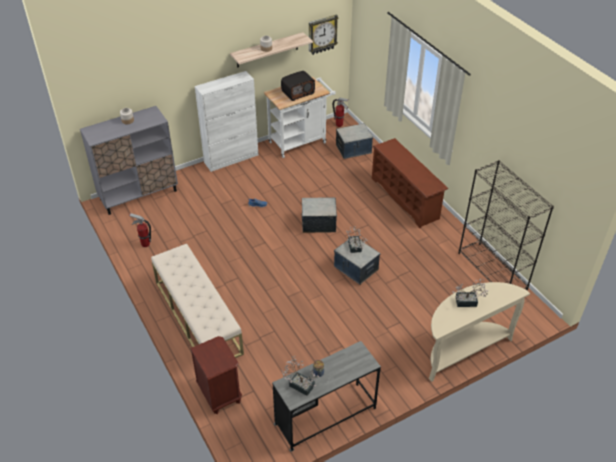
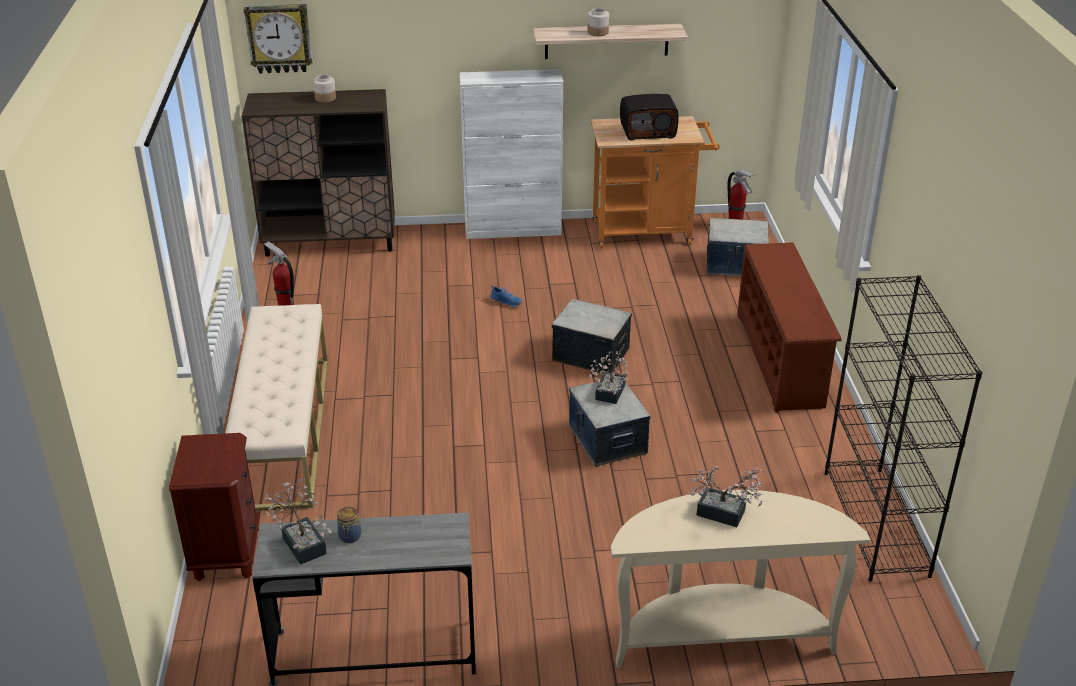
camera: 25 degrees right, 10 degrees down
(139, 195) = (330, 242): grey cabinet -> brown cabinet
(300, 141) = (648, 232): white cart -> orange cart
(322, 34) = (720, 38): wall clock -> wall clock (279, 38)

